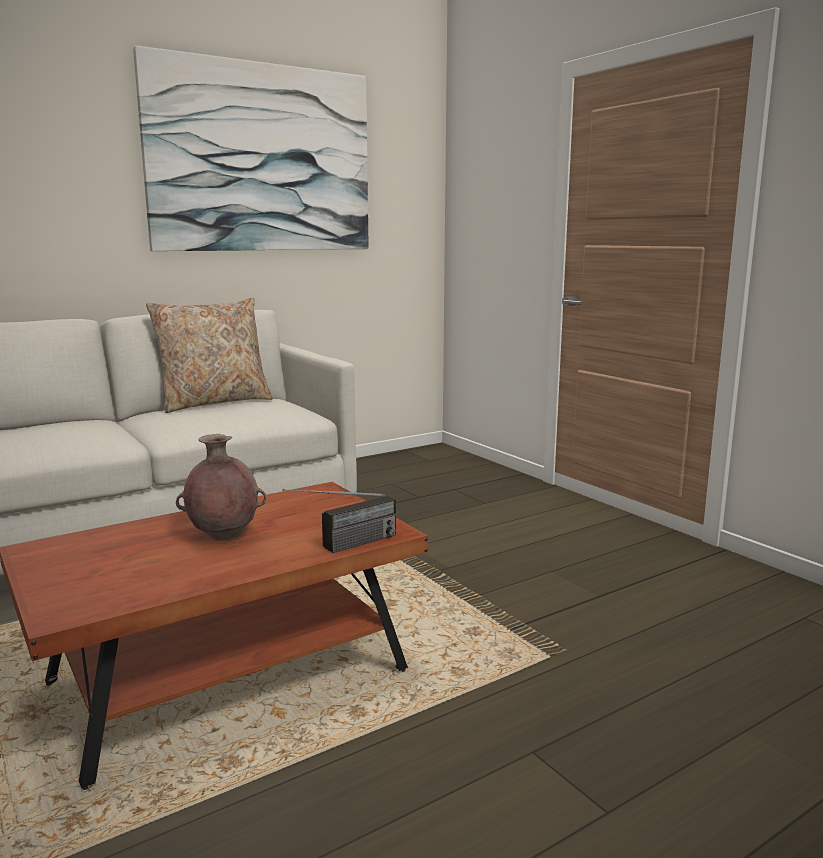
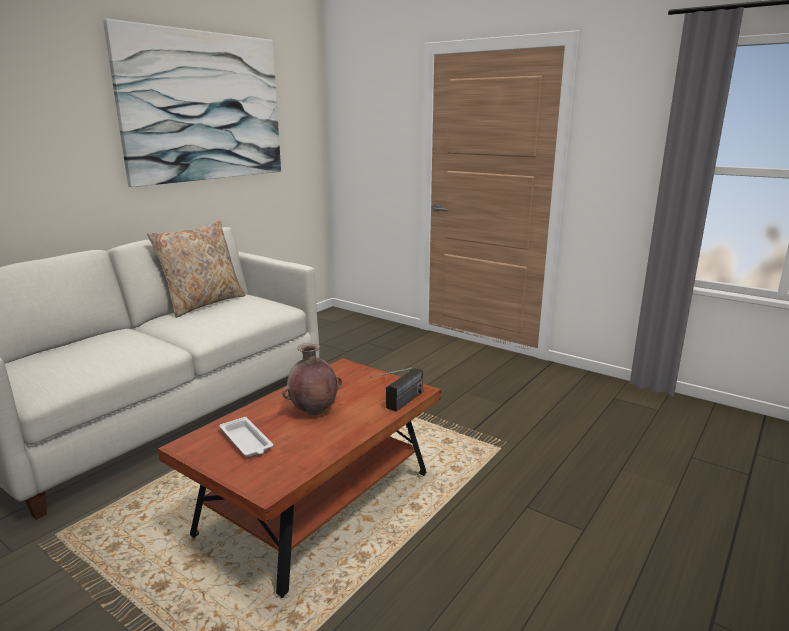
camera: 20 degrees left, 5 degrees up
(103, 557) = (247, 441): none -> white tray

